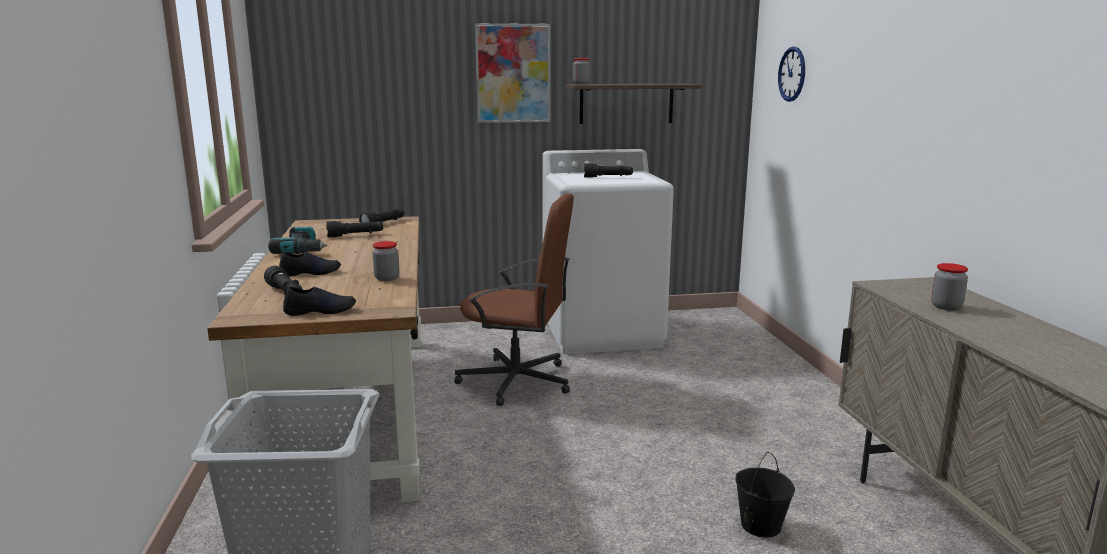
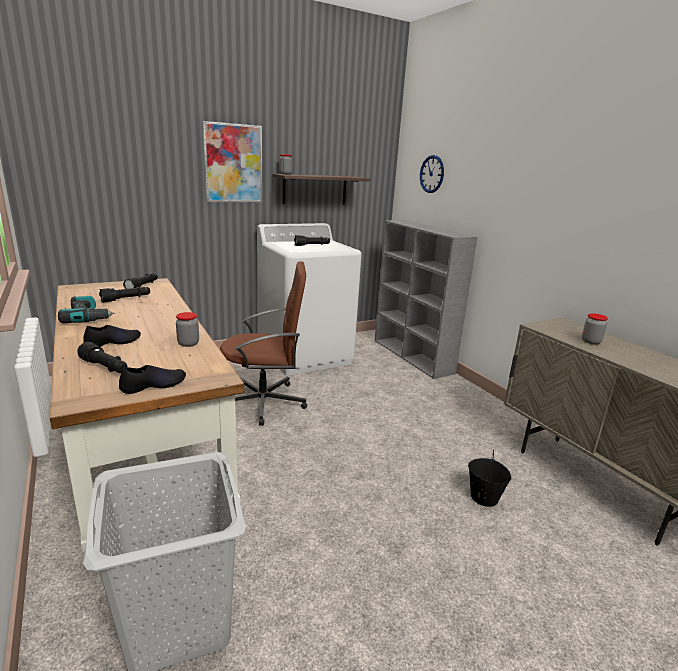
camera: 20 degrees left, 5 degrees up
(764, 345) = (413, 356): none -> grey bookcase

